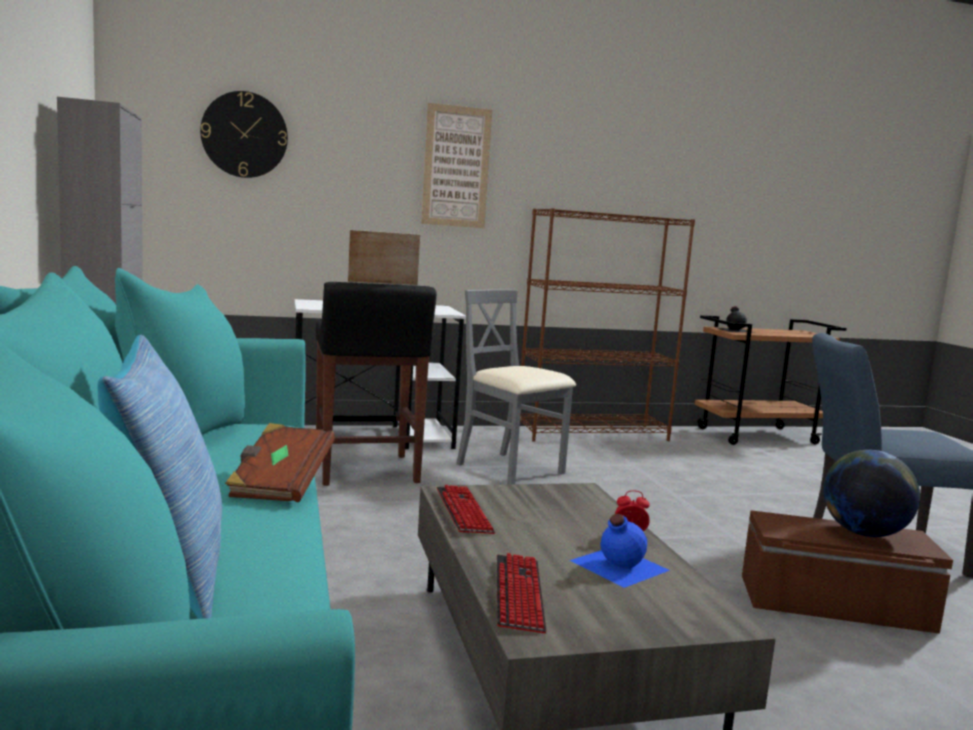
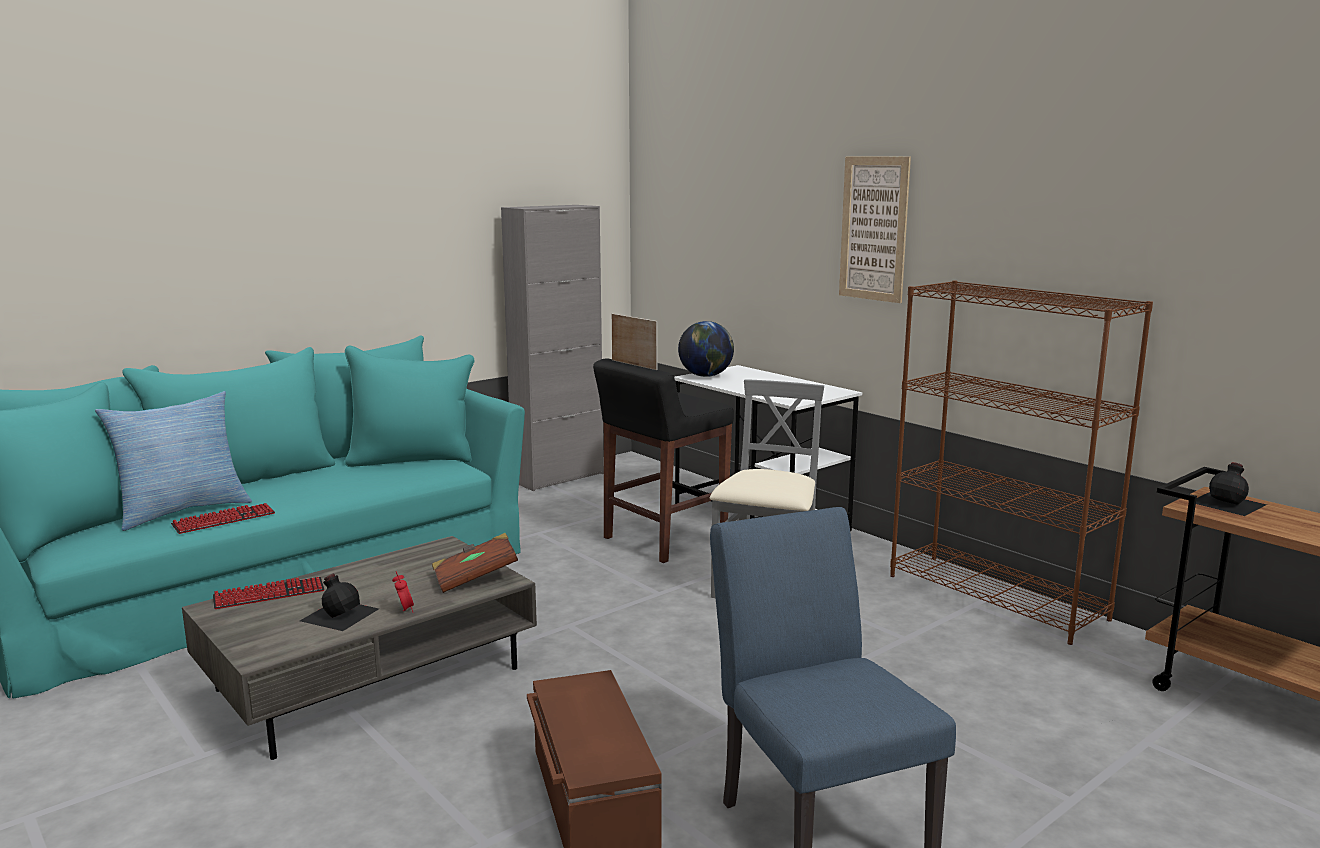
camera: 65 degrees right, 5 degrees up
(244, 135) = (708, 205): wall clock -> none
(280, 484) = (332, 496): brown book -> brown book (475, 578)
(463, 511) = (406, 556): keyboard -> keyboard (224, 520)
(617, 565) = (339, 614): blue bottle -> black bottle
(863, 533) = (603, 733): globe -> globe (706, 376)

